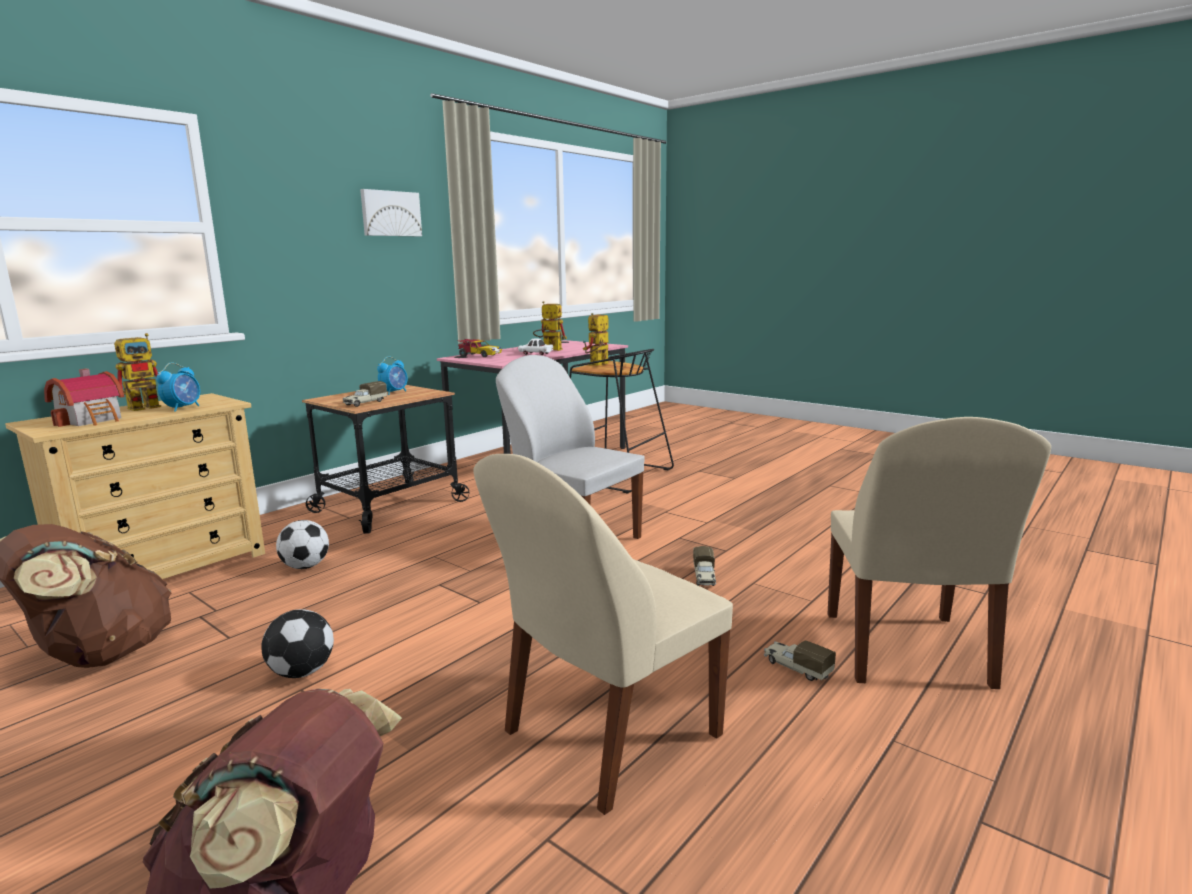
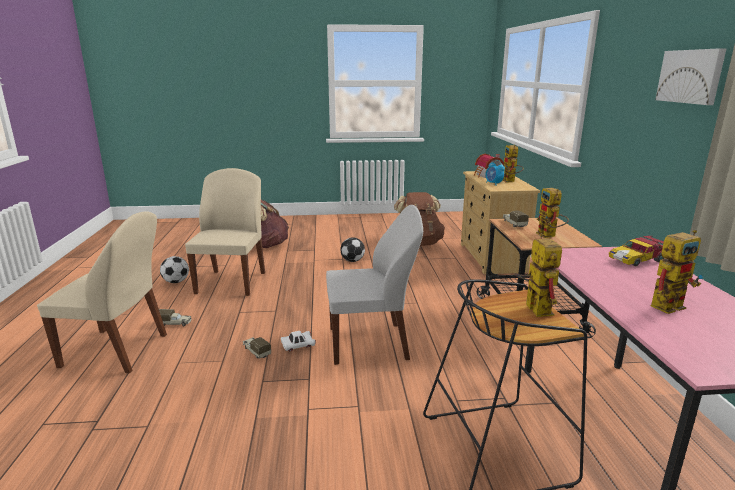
camera: 135 degrees right, 5 degrees up
(305, 566) = (451, 277): football -> football (176, 282)
(394, 392) = (549, 236): alarm clock -> toy robot
(536, 354) = (621, 284): white toy car -> white toy car (298, 346)
(906, 652) = (117, 351): beige chair -> beige chair turned 135 degrees clockwise

